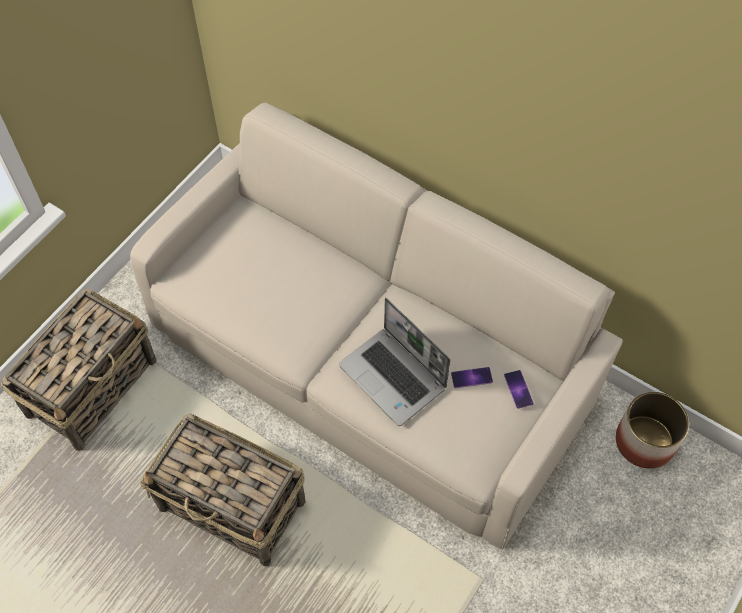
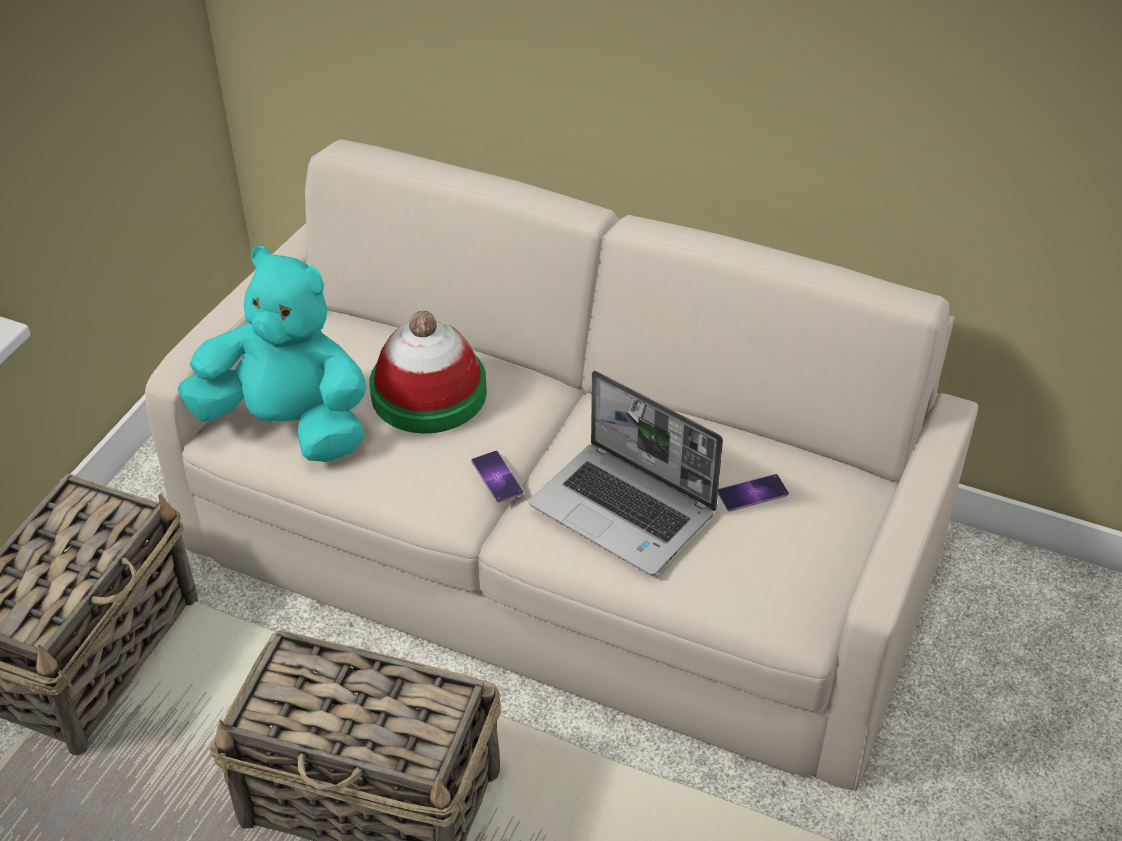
camera: 10 degrees left, 15 degrees down
(211, 284) = (289, 424): none -> turquoise plush toy
(297, 274) = (428, 392): none -> hat
(518, 389) = (832, 500): phone -> phone (497, 477)
(645, 441) = (1038, 595): planter -> none

